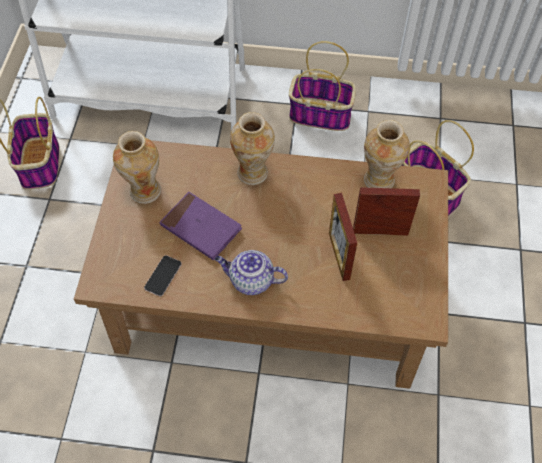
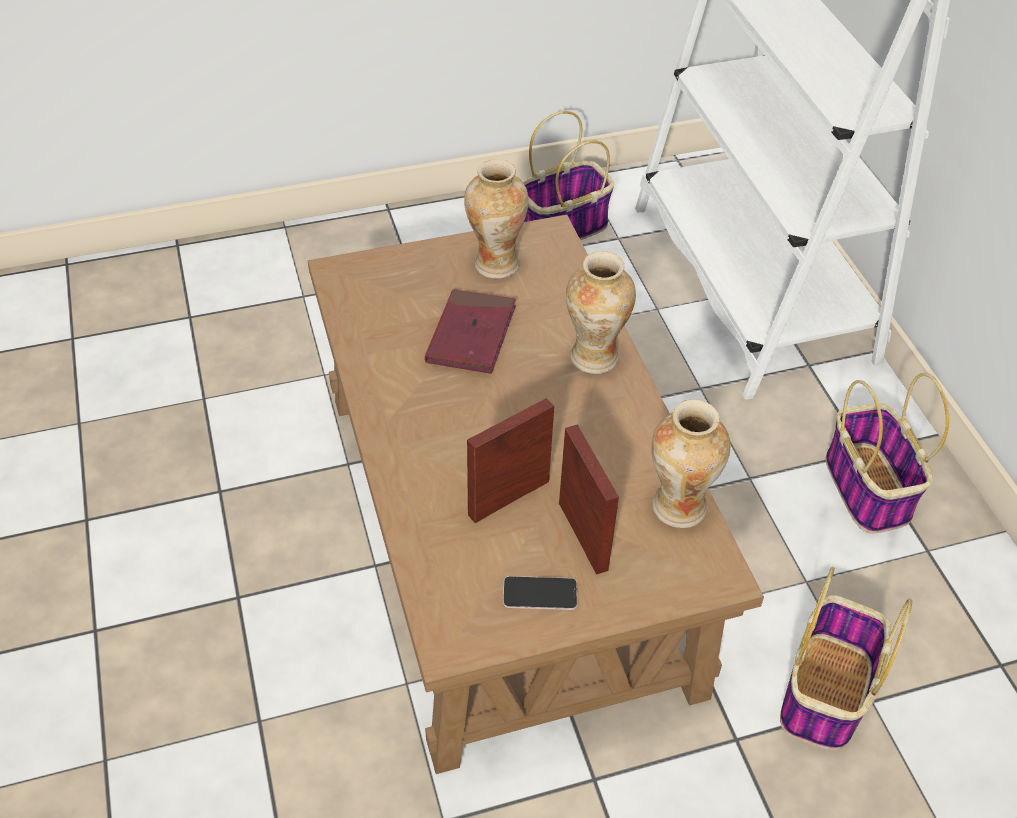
camera: 65 degrees right, 10 degrees down
(163, 276) = (378, 325): phone -> phone (540, 594)
(201, 228) = (471, 335): purple book -> red book
(250, 281) = (415, 412): teapot -> none

